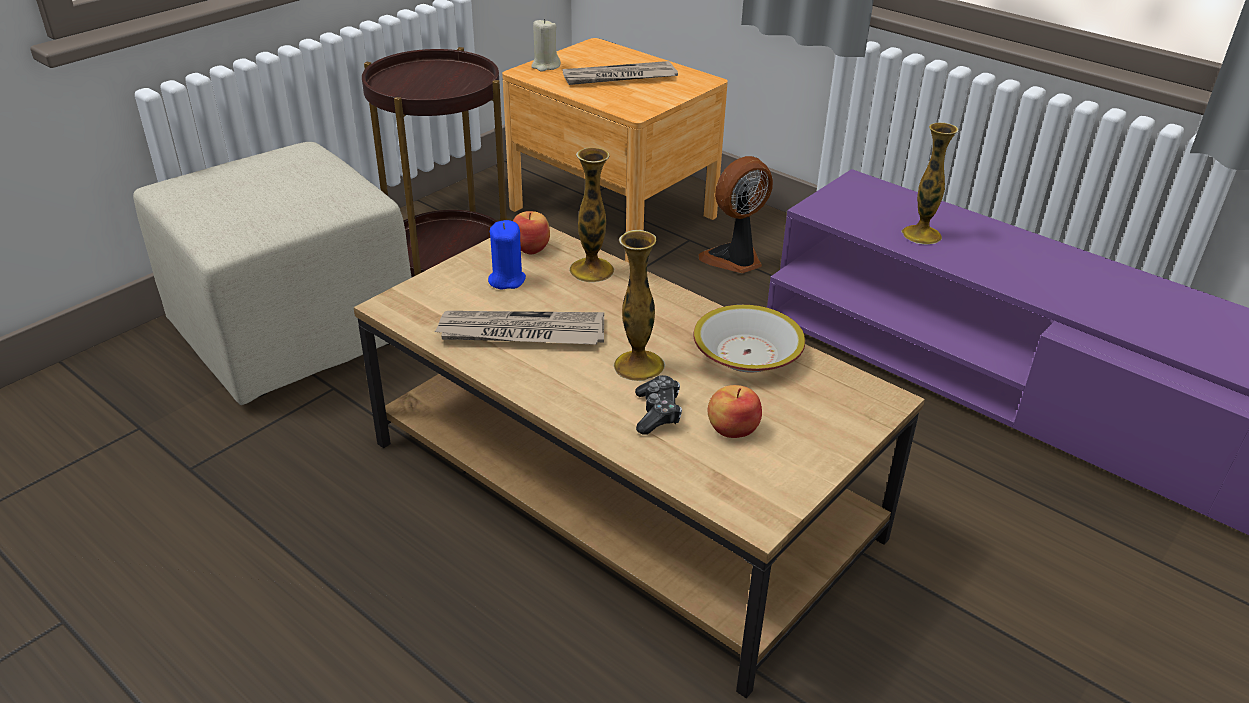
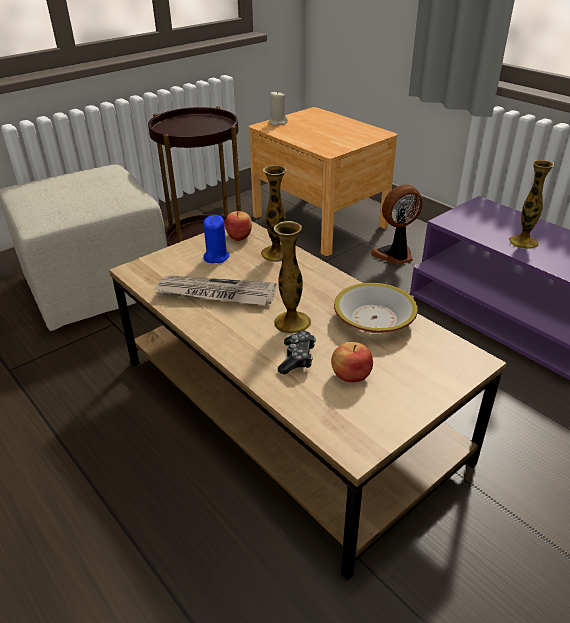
camera: 10 degrees right, 0 degrees up
(618, 77) = (324, 130): newspaper -> none

